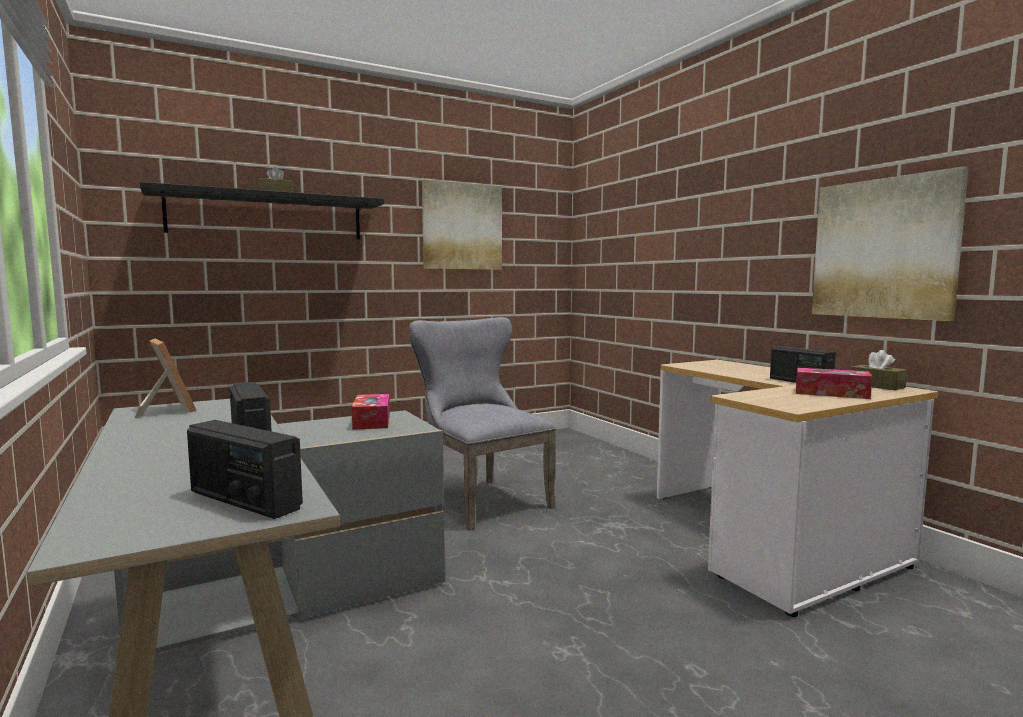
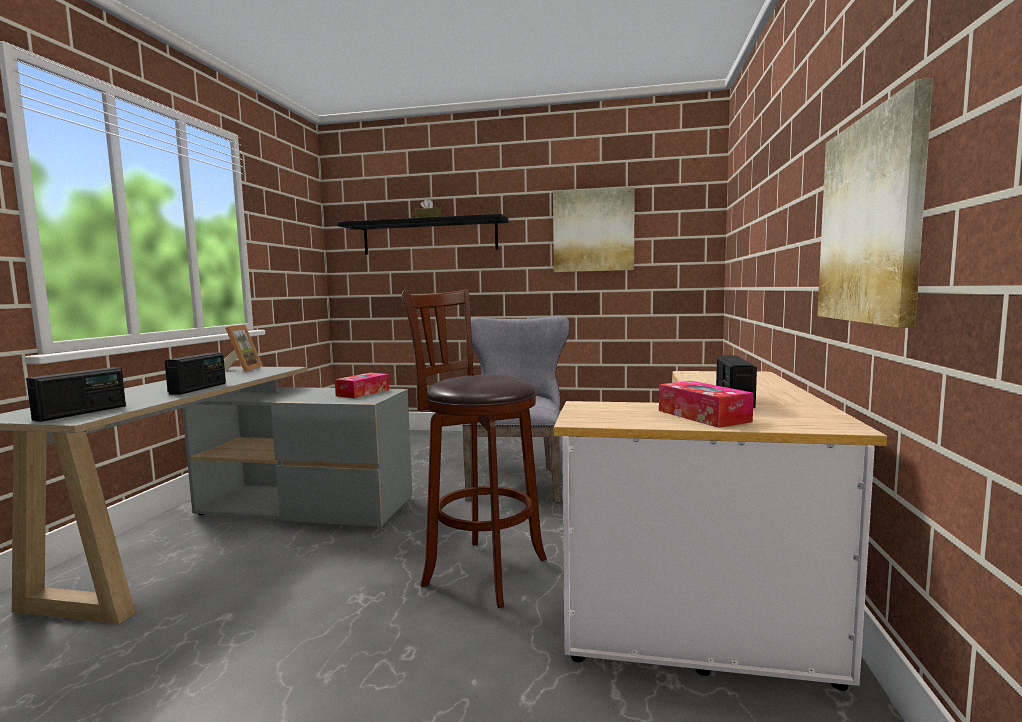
camera: 40 degrees right, 0 degrees up
(244, 501) = (81, 413): radio -> radio turned 135 degrees counterclockwise
(609, 584) = (479, 570): none -> brown stool
(877, 386) = (818, 418): brown tissue box -> none

